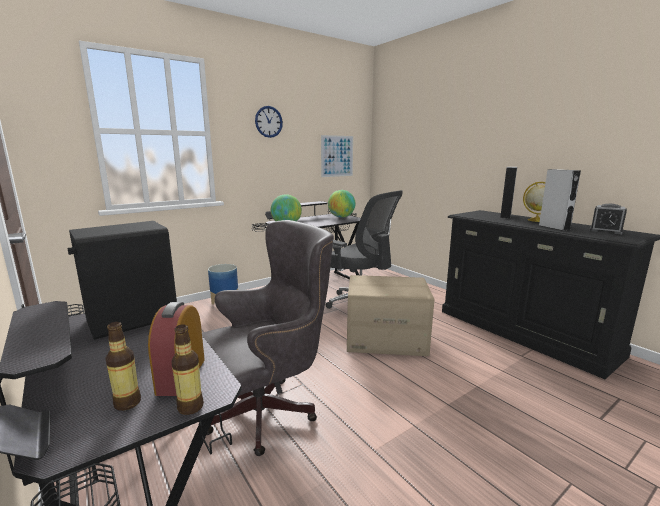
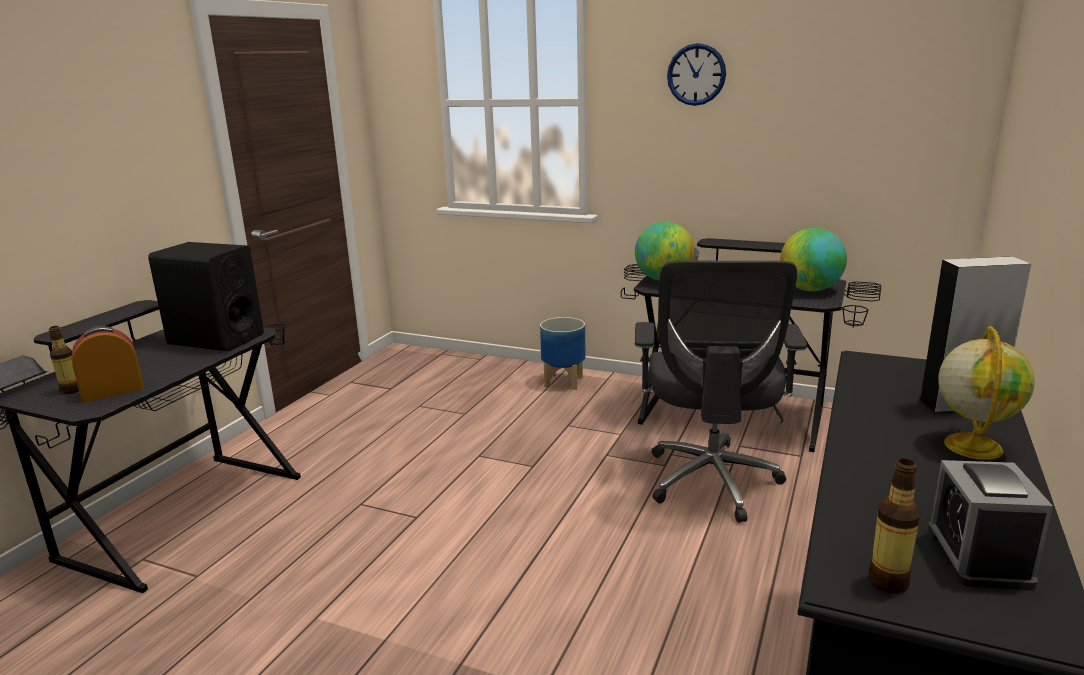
camera: 60 degrees right, 5 degrees up
(190, 407) = (65, 410): bottle -> bottle (888, 582)
(267, 411) = (345, 515): grey office chair -> none
(337, 156) = (871, 145): picture -> none
(386, 339) = (611, 545): cardboard box -> none
(554, 227) = (887, 475): grey speaker -> none

